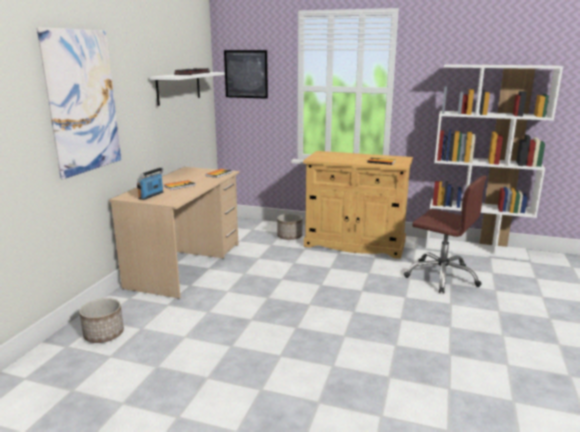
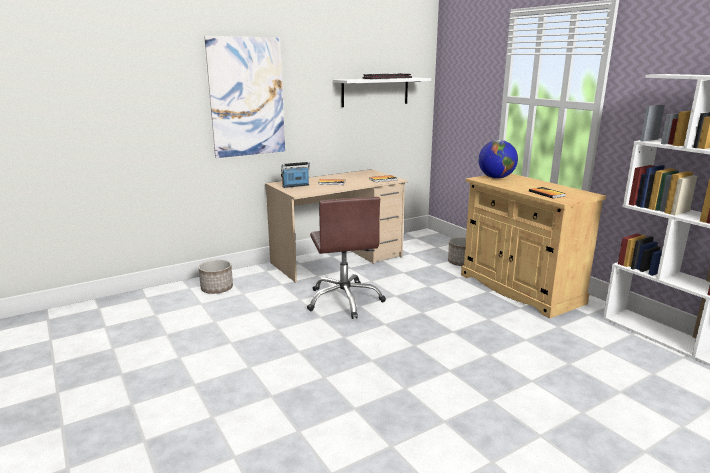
camera: 40 degrees right, 0 degrees up
(246, 74) = (460, 81): picture -> none
(322, 156) = (496, 178): none -> globe
(442, 276) = (570, 352): brown office chair -> brown office chair (344, 300)

